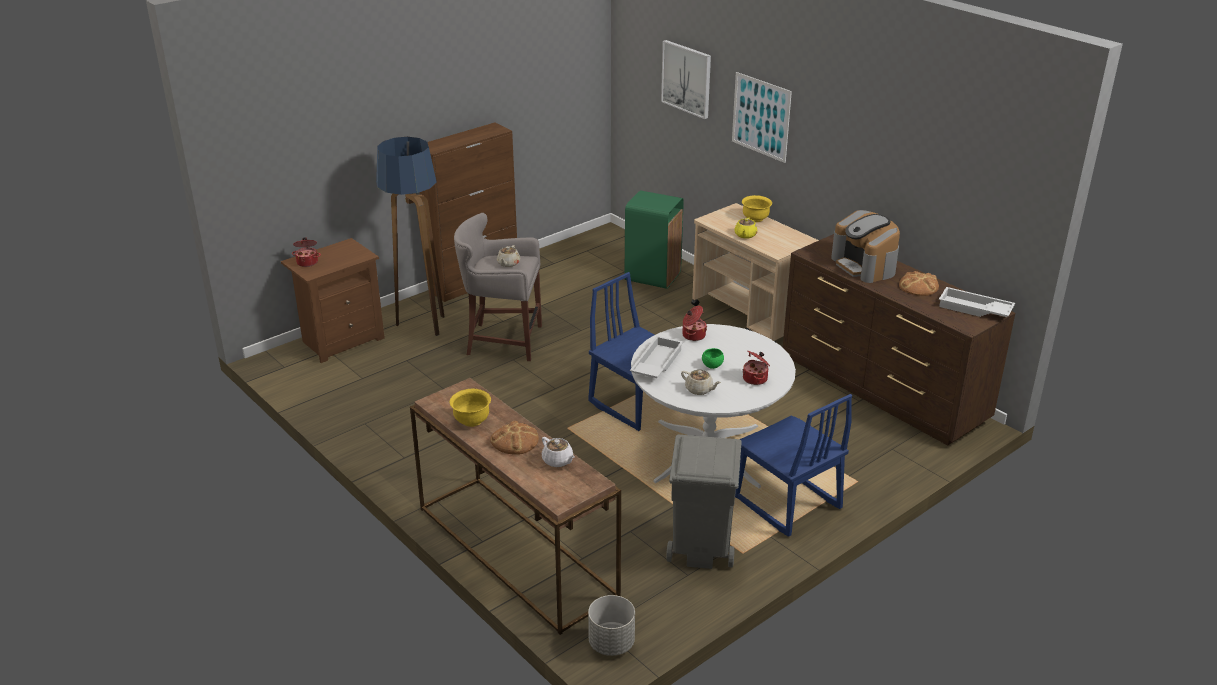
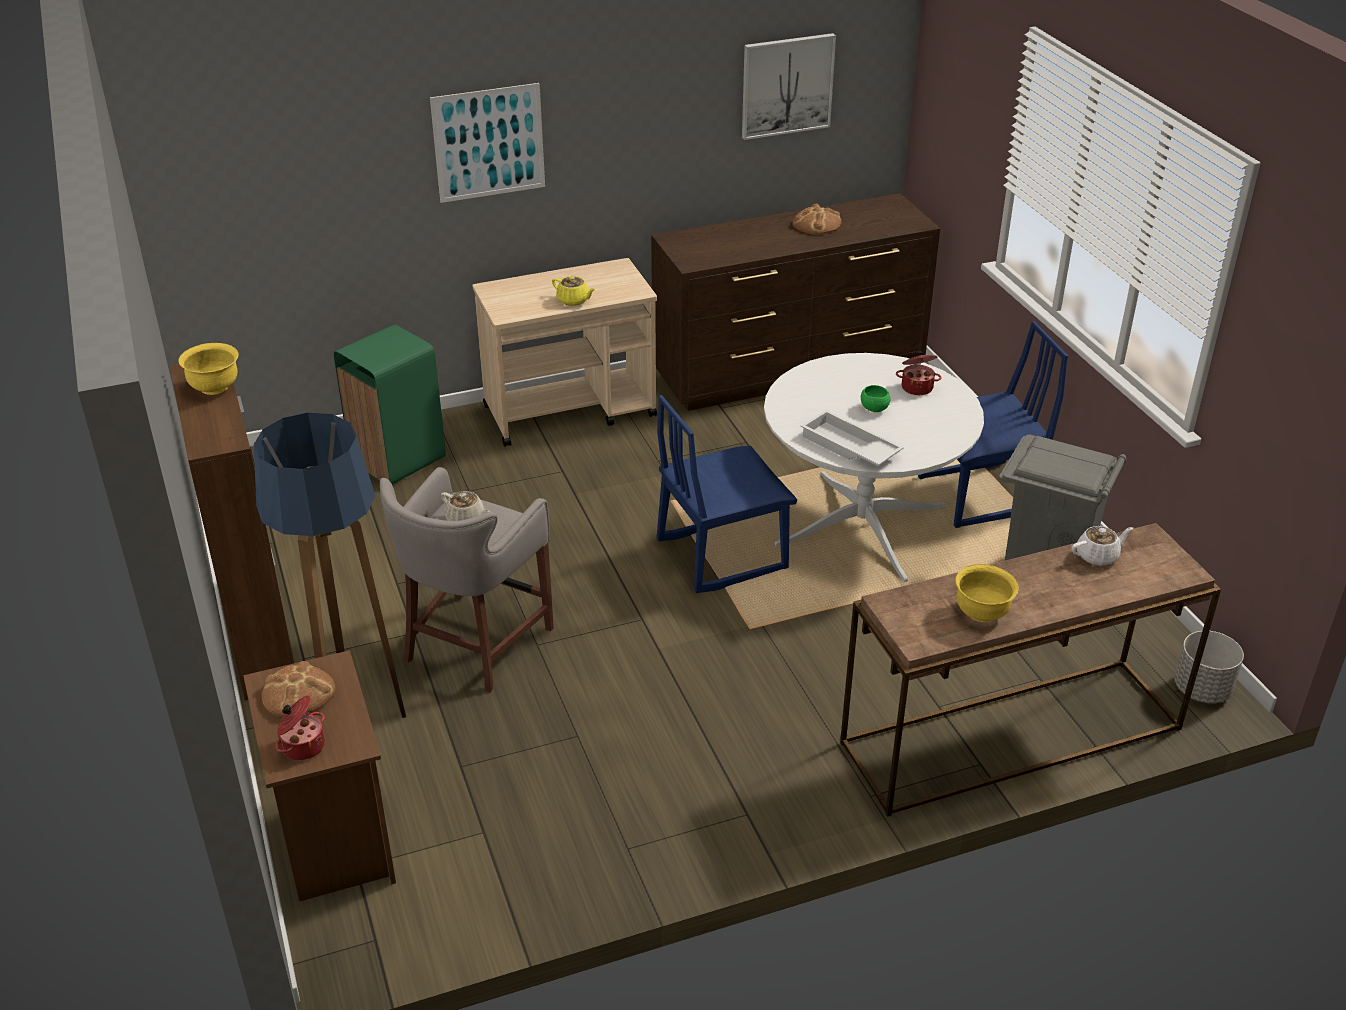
camera: 70 degrees left, 5 degrees up
(514, 441) = (1042, 583): bread -> bread (298, 694)
(687, 78) = (326, 150): picture -> picture (787, 85)
(693, 335) = (793, 405): cooking pot -> none
(699, 390) = (926, 430): beige teapot -> none
(755, 219) = (533, 282): yellow bowl -> yellow bowl (214, 387)
(864, 266) = (748, 239): coffee machine -> none
(974, 309) = (883, 210): white tray -> none

